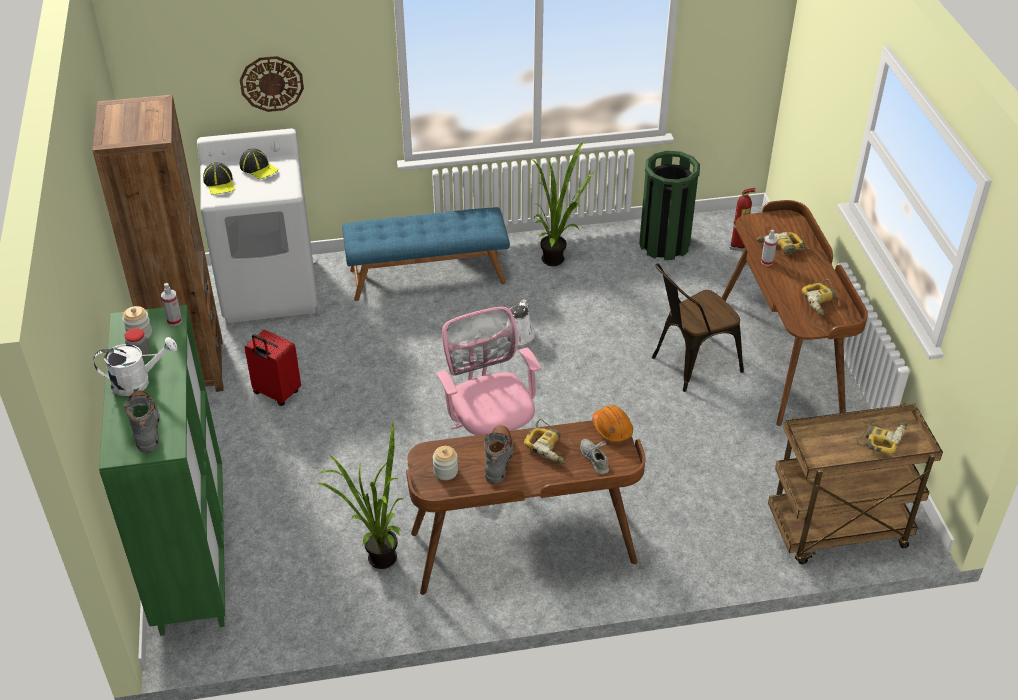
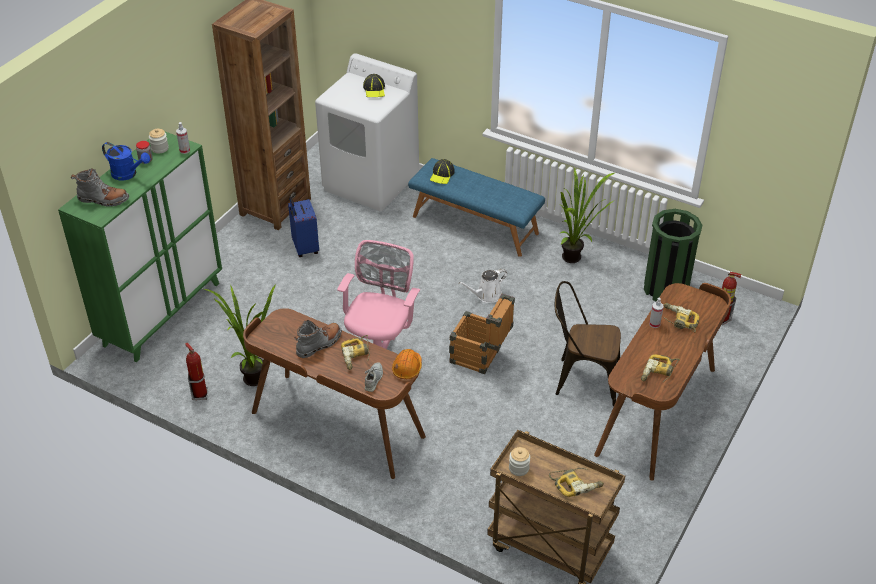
camera: 40 degrees right, 0 degrees up
(138, 382) = (128, 174): white watering can -> blue watering can
(145, 426) = (103, 200): grey boot -> grey boot turned 75 degrees clockwise
(219, 183) = (342, 88): cap -> cap (442, 175)
(271, 83) = (406, 33): wall clock -> none
(276, 393) = (304, 248): red suitcase -> blue suitcase
(342, 612) = (200, 394): none -> fire extinguisher
(445, 471) = (281, 333): jar -> jar (519, 468)
(581, 399) = (480, 358): none -> crate

